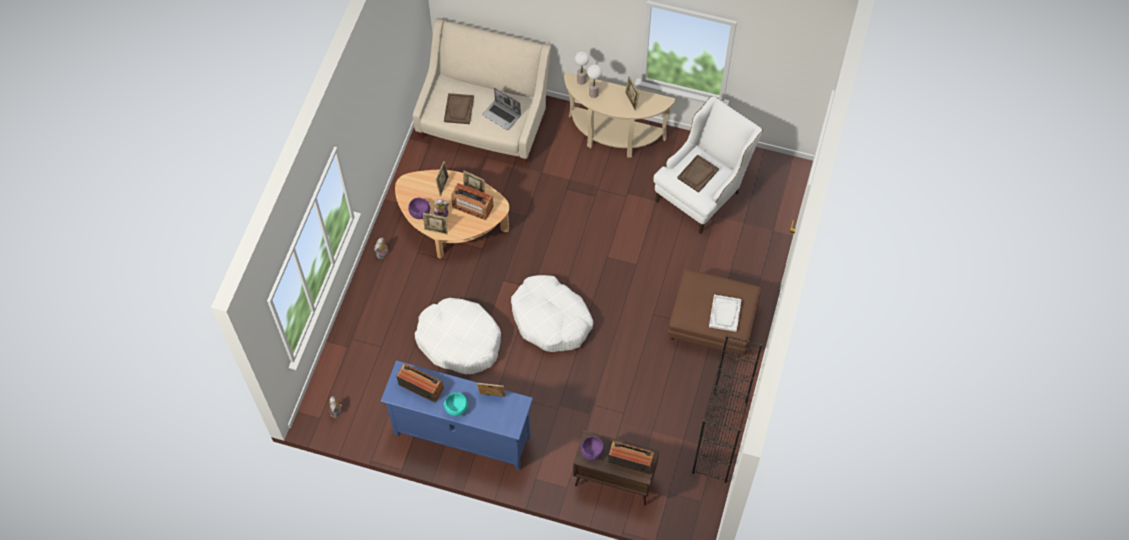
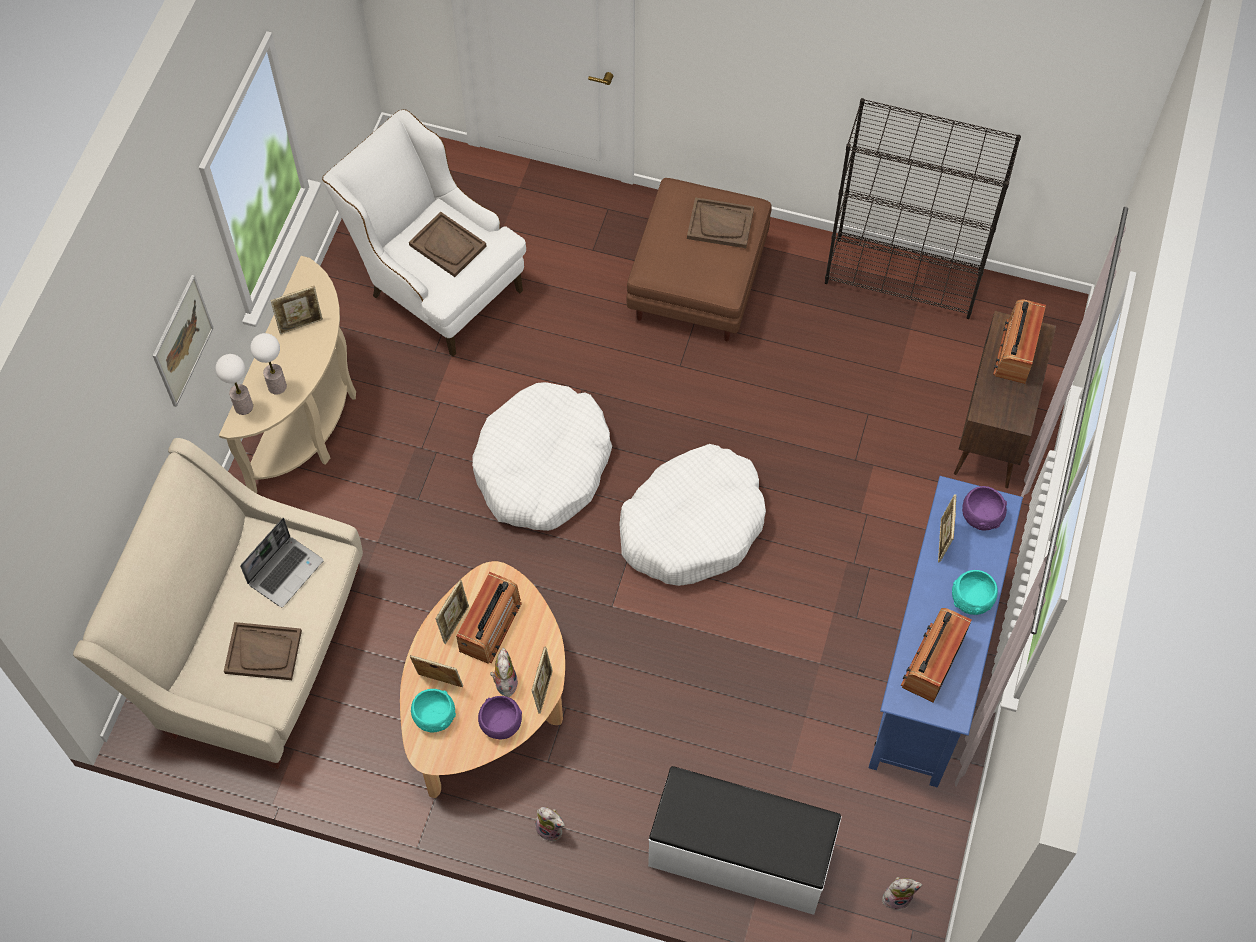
camera: 90 degrees left, 0 degrees up
(363, 339) = (740, 856): none -> white bench
(425, 184) = (434, 716): none -> turquoise bowl
(459, 341) = (740, 679): white dog bed -> white dog bed (542, 467)
(586, 30) = (182, 341): none -> picture
(592, 451) = (1007, 407): purple bowl -> purple bowl (981, 515)
(725, 314) = (720, 224): white tray -> brown tray

